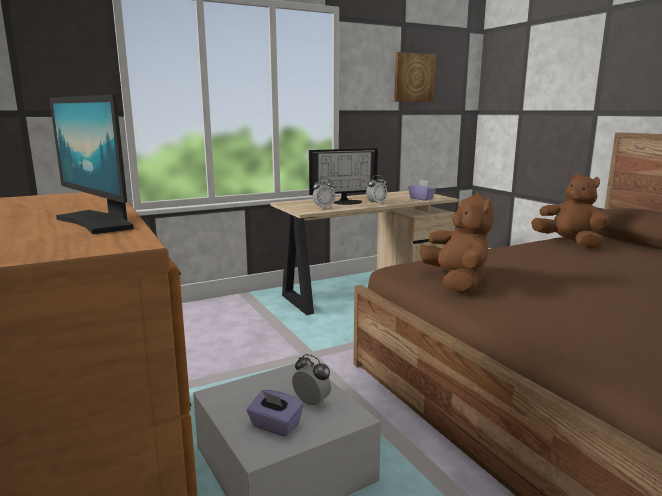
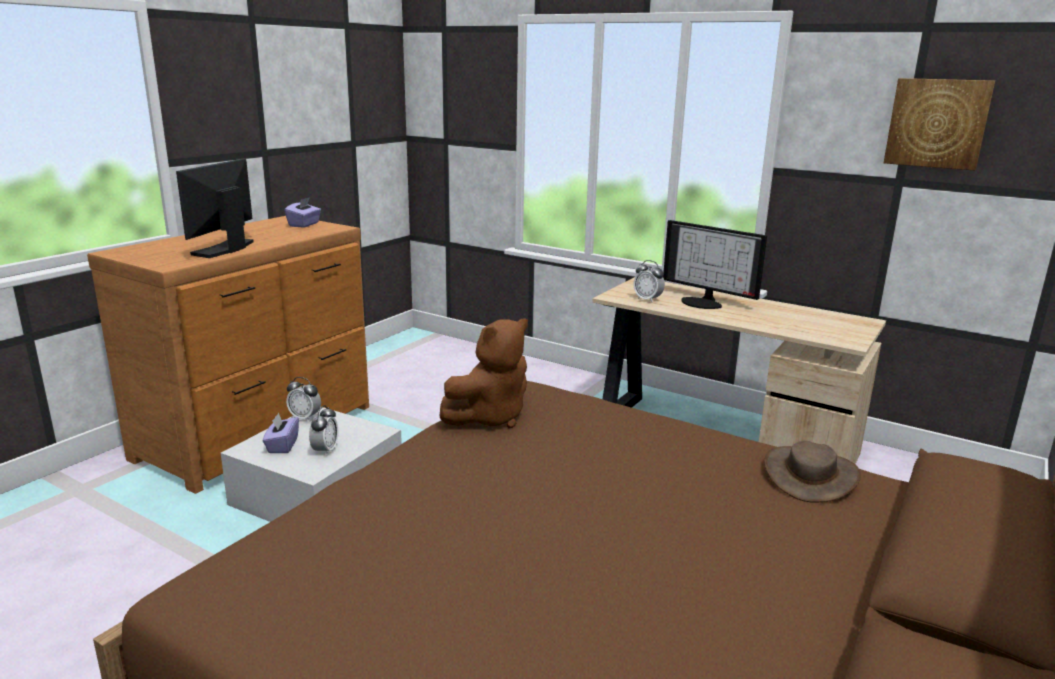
camera: 60 degrees right, 5 degrees up
(376, 203) = (721, 316): alarm clock -> alarm clock (305, 418)
(421, 199) = (811, 332): purple tissue box -> purple tissue box (304, 224)
(569, 243) = (810, 475): brown plush toy -> brown hat

